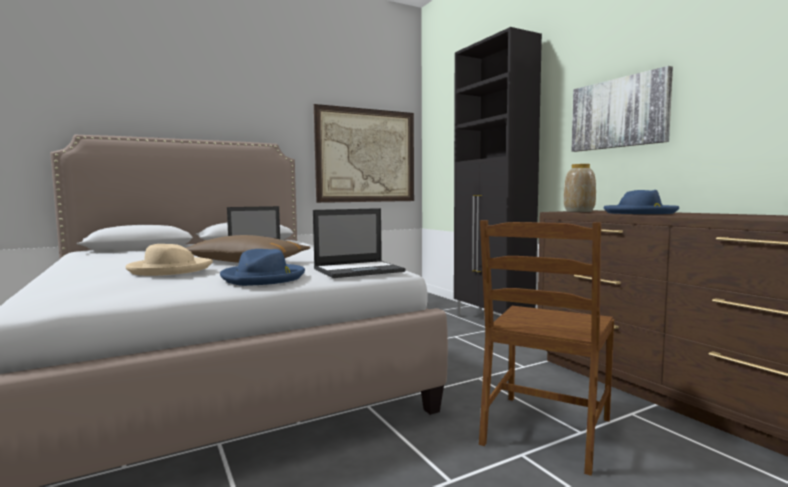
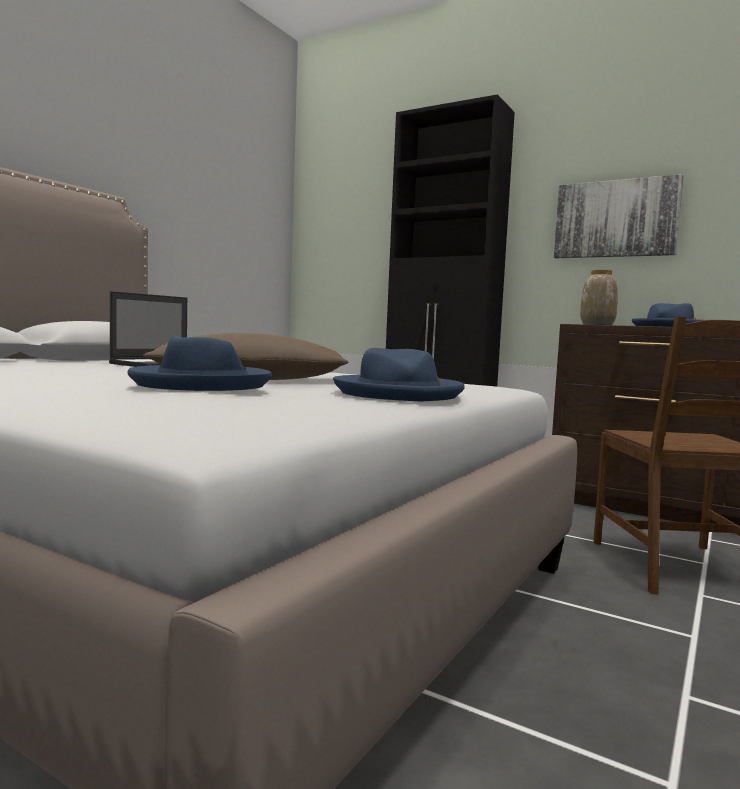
camera: 30 degrees left, 0 degrees up
(169, 269) = (201, 384): beige hat -> blue hat
(359, 270) = (469, 385): laptop -> none
(366, 155) = (231, 238): picture -> none

